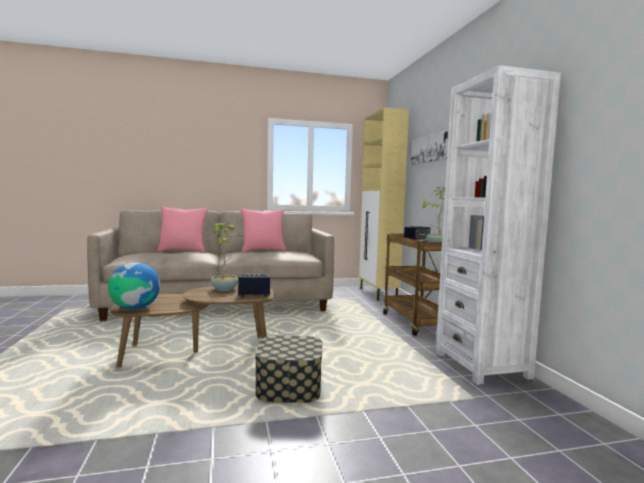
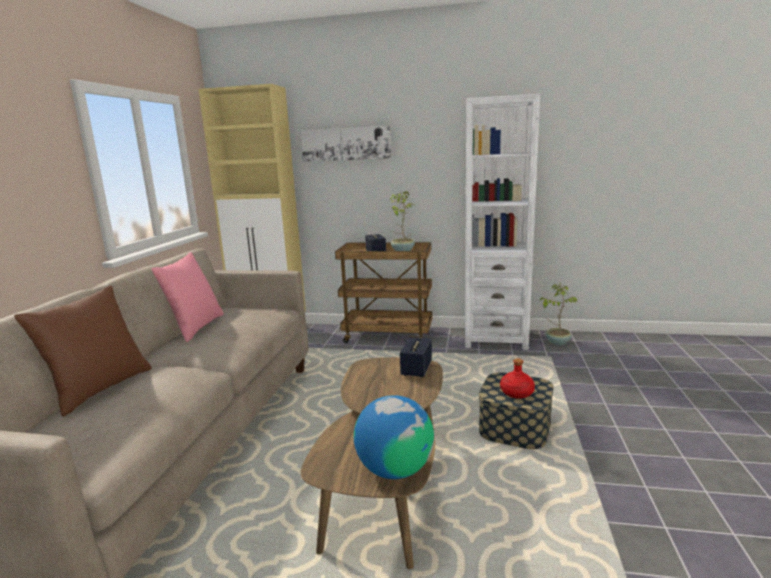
camera: 65 degrees left, 10 degrees up
(183, 251) = (100, 389): pink pillow -> brown pillow
(225, 289) = (371, 384): potted plant -> potted plant (557, 342)
(282, 347) = (517, 393): none -> red bottle

